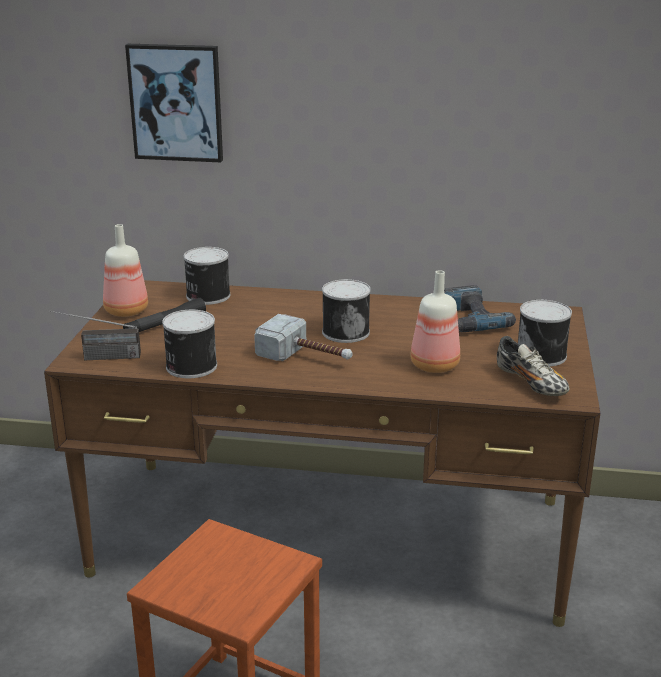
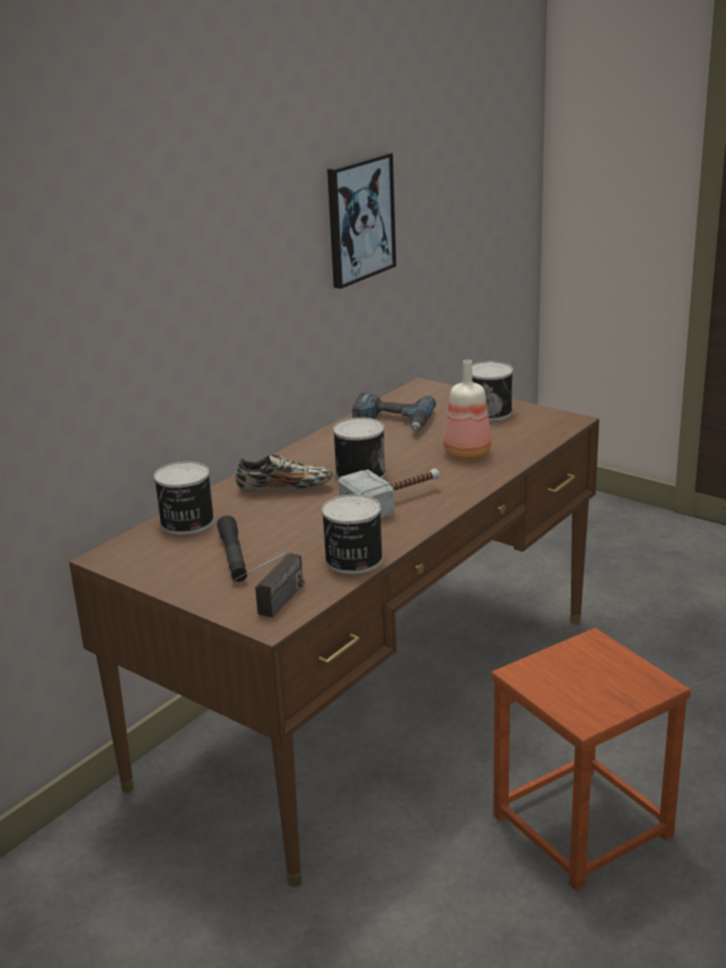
camera: 60 degrees left, 0 degrees up
(125, 311) = (169, 575): bottle -> none
(176, 102) = (91, 308): picture -> picture (359, 219)
(531, 384) = (534, 427): shoe -> shoe (284, 488)

